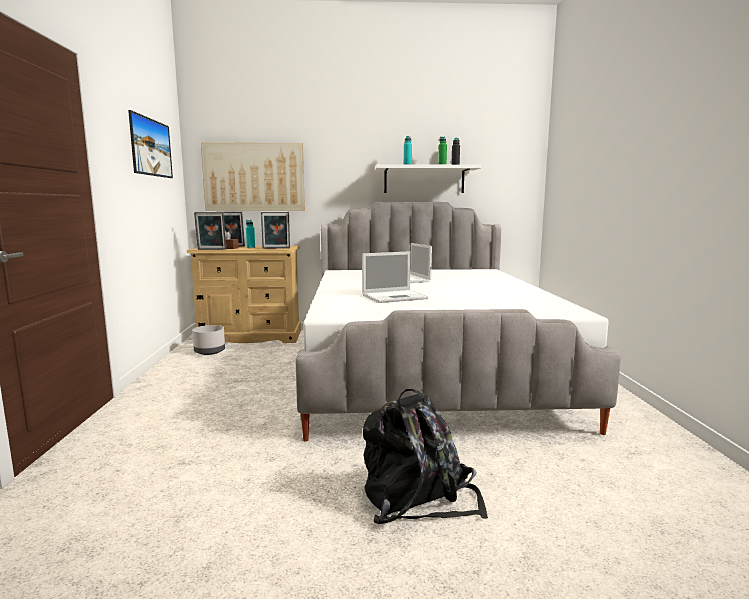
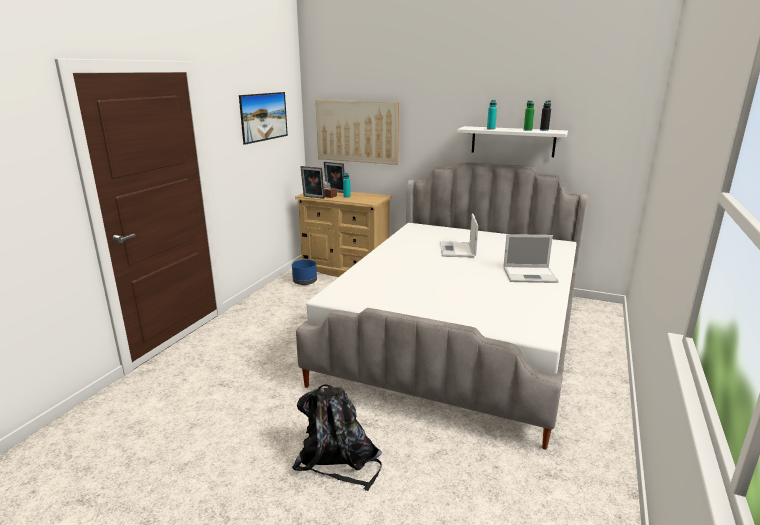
camera: 25 degrees right, 10 degrees up
(210, 352) = (305, 282): grey planter -> blue planter
(276, 248) = (365, 200): picture frame -> none
(395, 297) = (412, 278): laptop -> laptop (530, 275)

